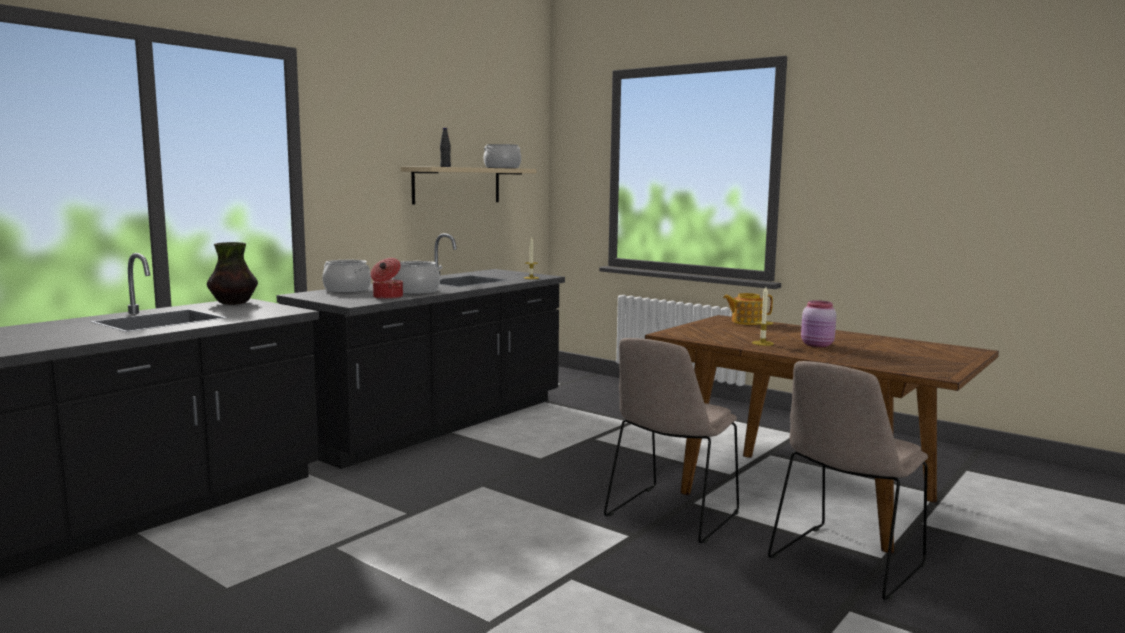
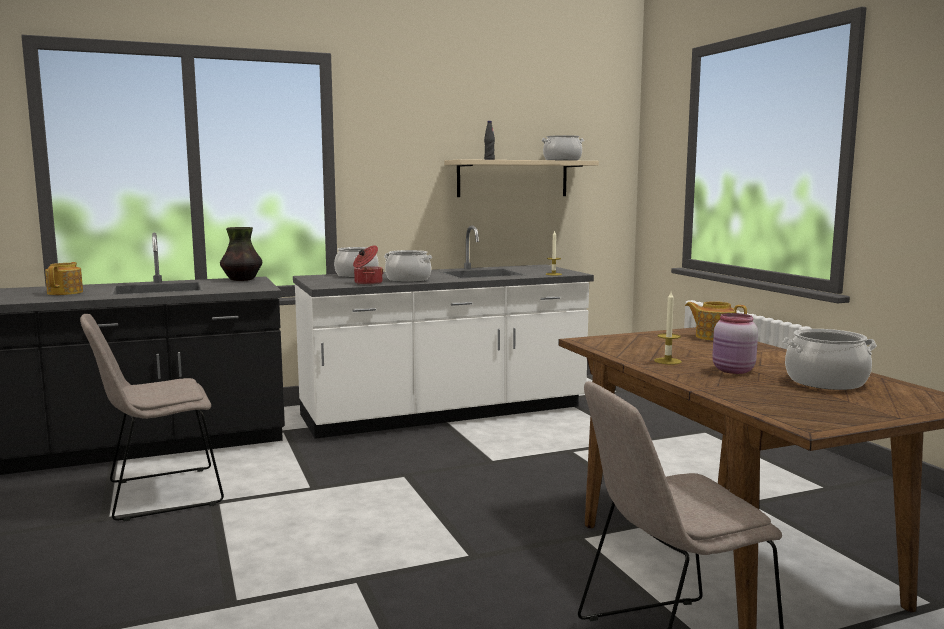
camera: 30 degrees right, 0 degrees up
(52, 334) = (66, 292): none -> teapot
(437, 424) = (444, 412): black counter -> white counter
(670, 516) = (539, 546): beige chair -> beige chair (159, 494)
(883, 346) = (825, 382): none -> cooking pot

